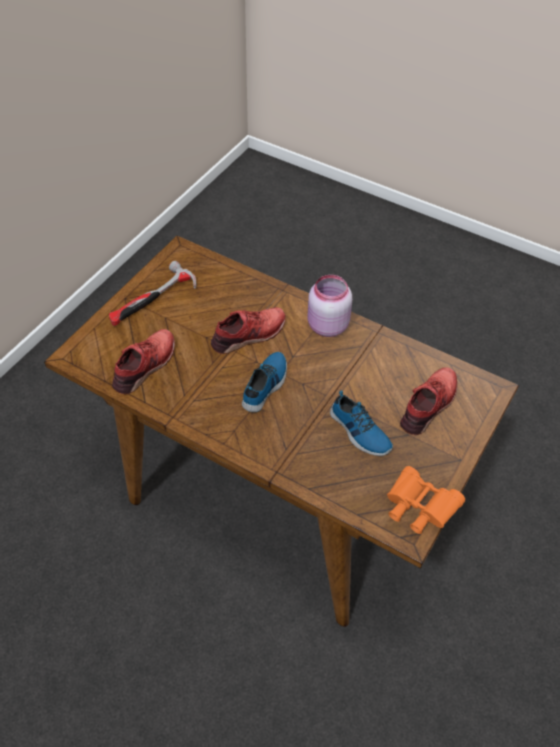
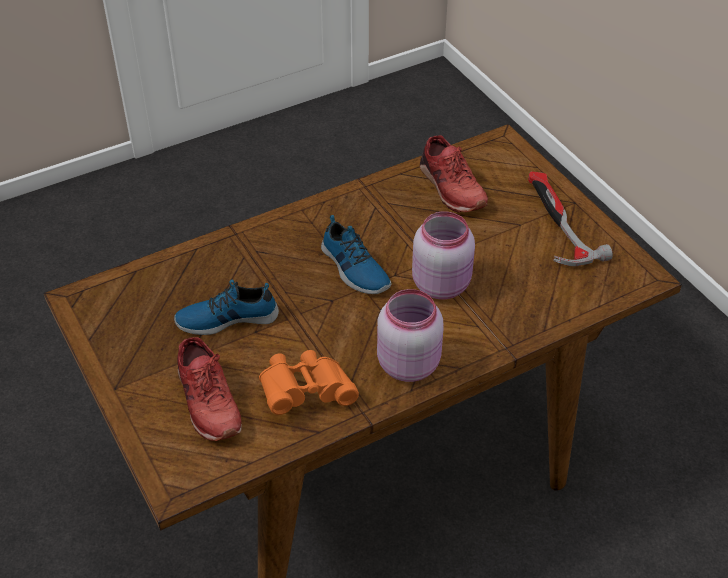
camera: 120 degrees right, 5 degrees down
(249, 335) = (442, 284): red shoe -> pink jar
(418, 508) = (96, 319): orange binoculars -> orange binoculars (306, 393)

